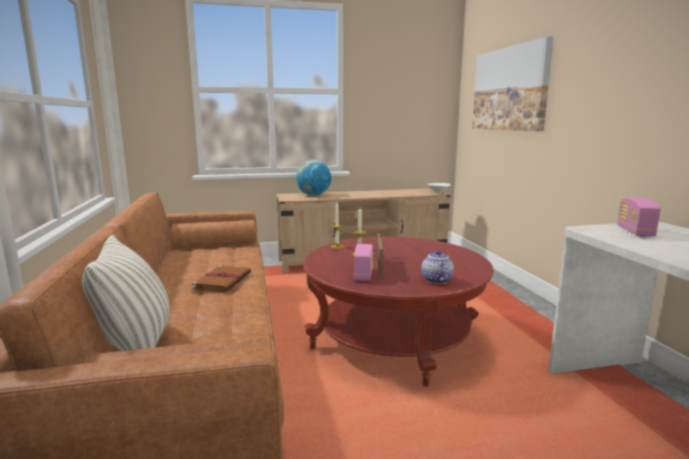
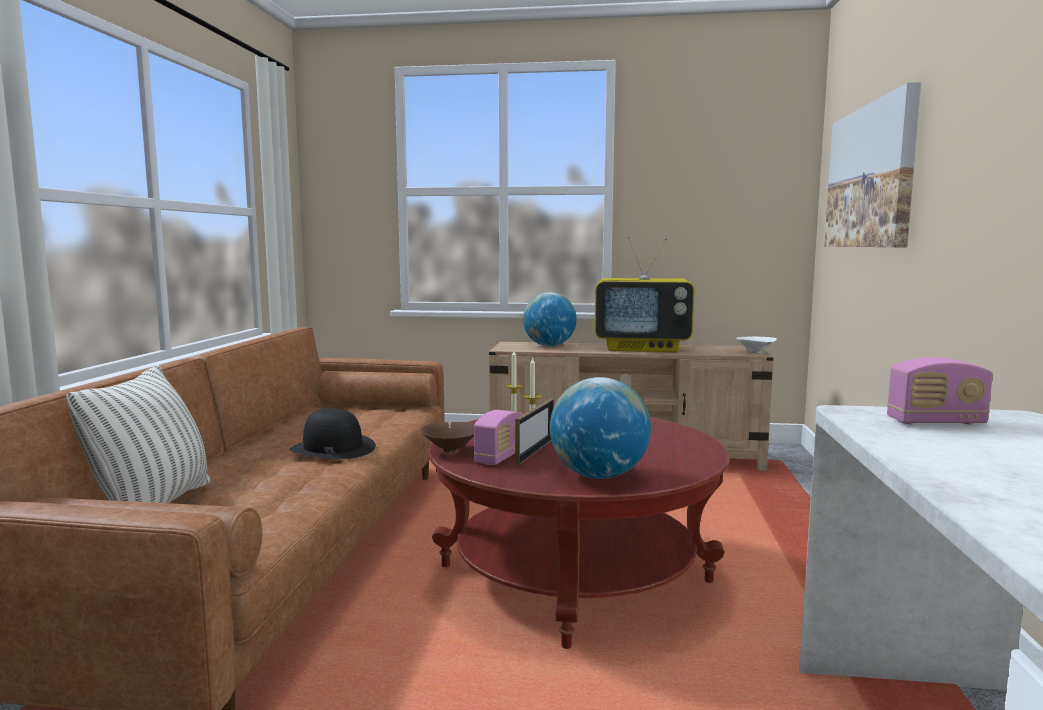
camera: 20 degrees right, 5 degrees down
(223, 280) = (332, 448): brown book -> black hat
(327, 273) = (451, 450): none -> brown bowl
(372, 193) = (643, 348): none -> television
(436, 280) = (598, 476): teapot -> globe
(635, 232) = (935, 422): radio -> radio turned 120 degrees counterclockwise

